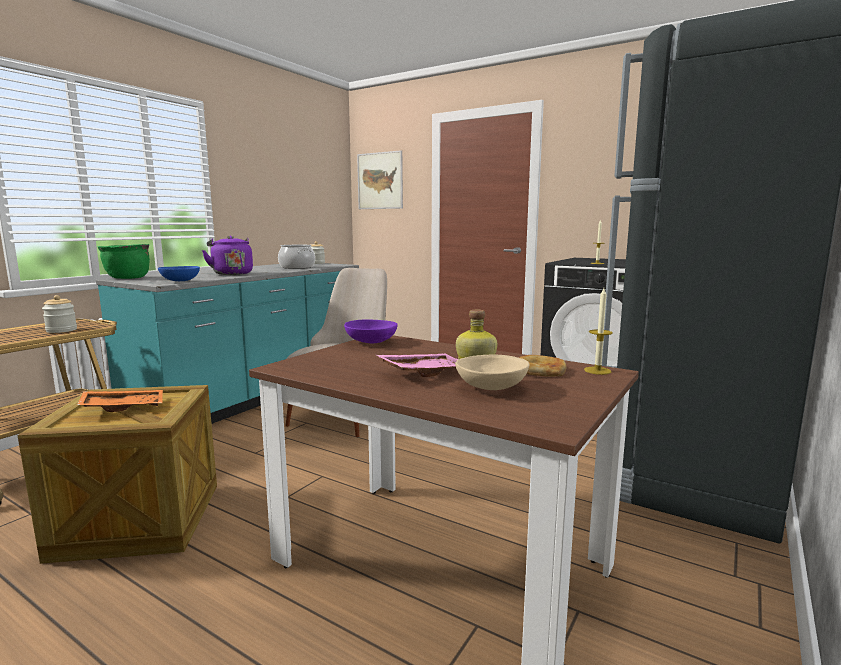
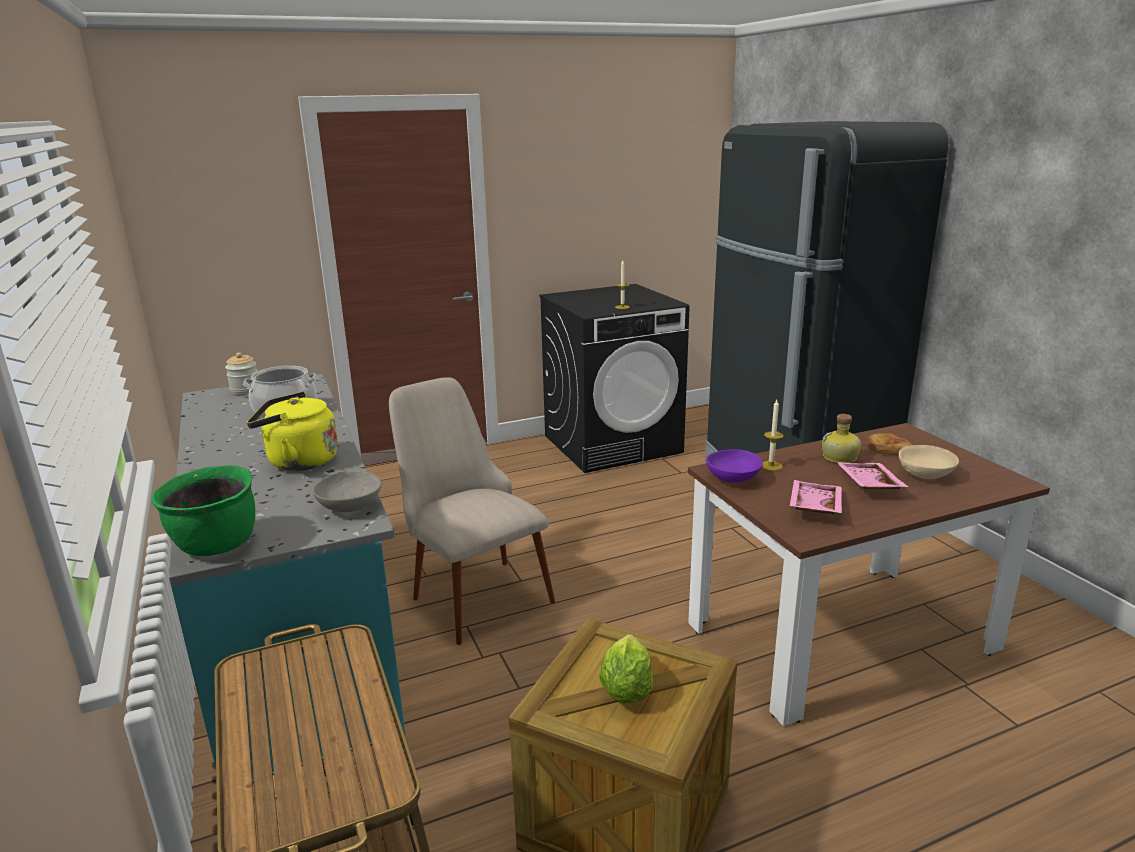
camera: 55 degrees left, 10 degrees up
(61, 330) = (328, 680): jar -> none
(124, 407) = (626, 689): orange tray -> lettuce
(180, 281) = (349, 507): blue bowl -> grey bowl
(231, 273) = (298, 462): purple kettle -> yellow kettle
(345, 363) = (813, 506): none -> pink tray
(380, 181) = (199, 208): picture -> none
(597, 370) = (899, 432): candle -> candle (771, 466)

